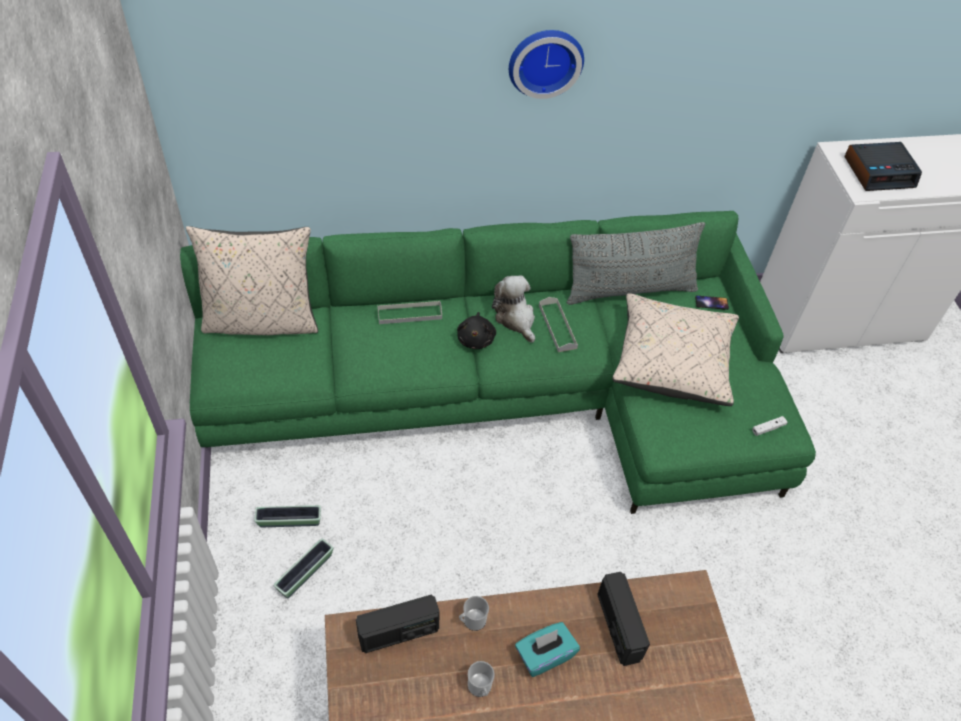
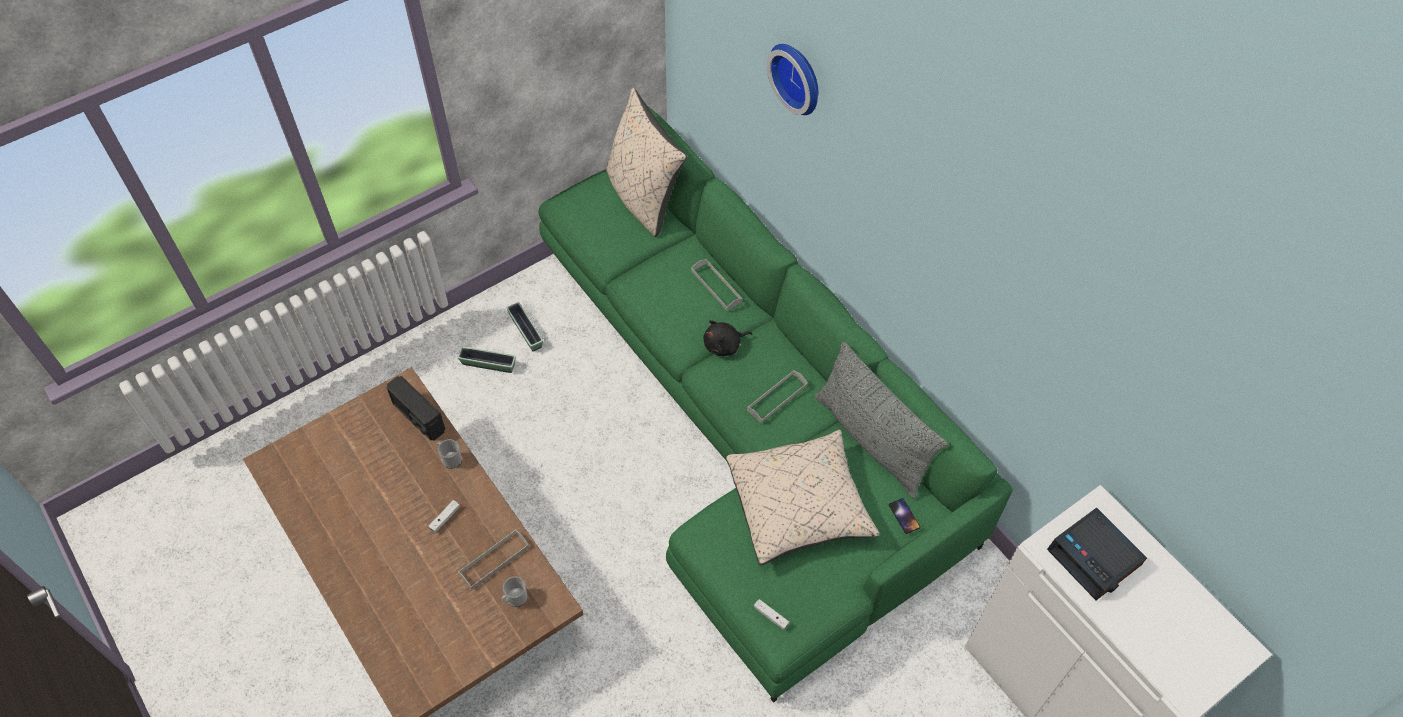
camera: 65 degrees right, 5 degrees up
(480, 688) = (400, 487): mug -> mug (515, 599)
(515, 318) = (766, 363): plush toy -> none
(544, 655) = (445, 518): turquoise tissue box -> white game controller
(545, 60) = (889, 179): wall clock -> wall clock (798, 76)
(618, 627) = (494, 560): radio -> grey tray

